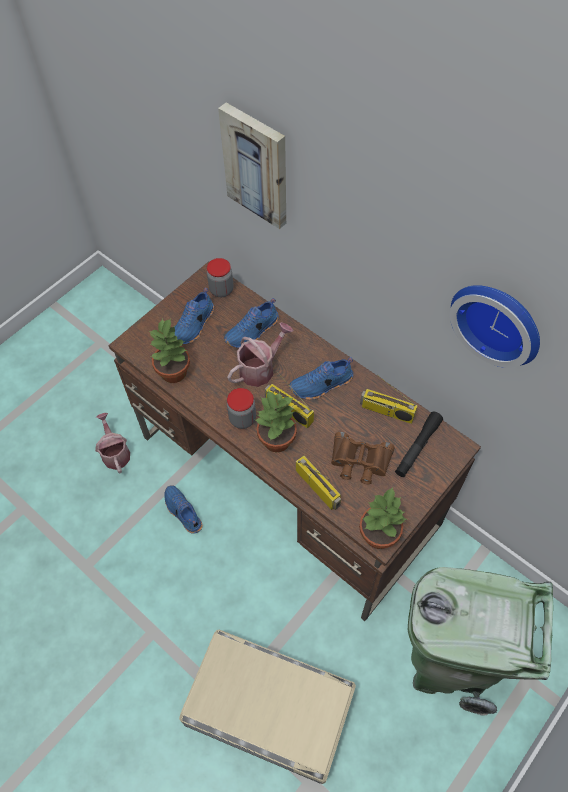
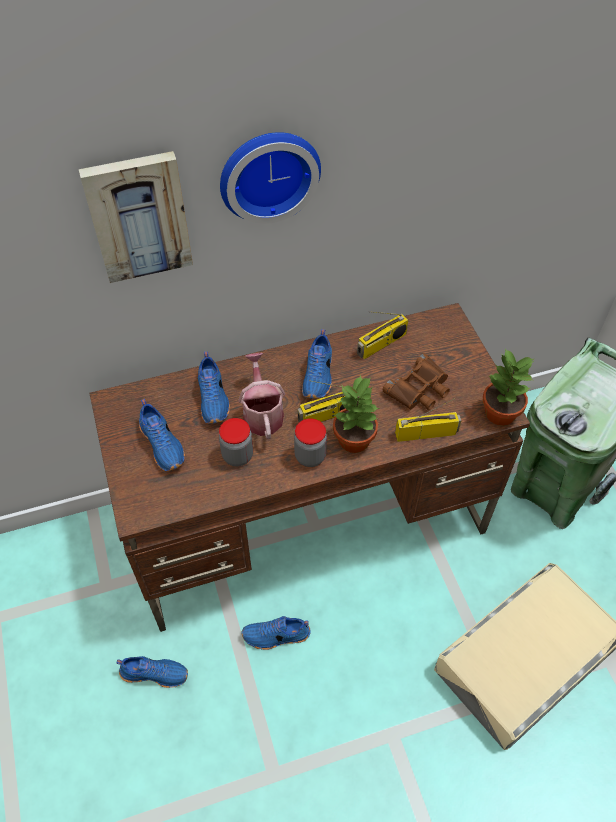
camera: 60 degrees left, 5 degrees down
(115, 452) = (155, 673): watering can -> blue shoe
(174, 372) = (208, 489): potted plant -> none
(221, 290) = (138, 399): jar -> jar (237, 455)
(417, 447) = (432, 342): black flashlight -> none
(498, 320) = (449, 163): wall clock -> wall clock (268, 173)

